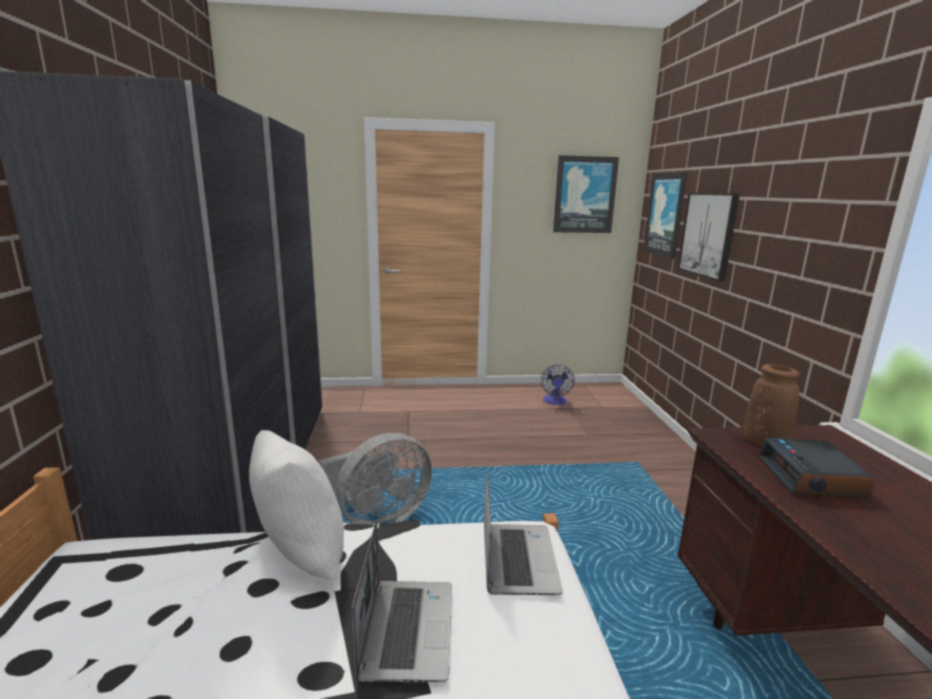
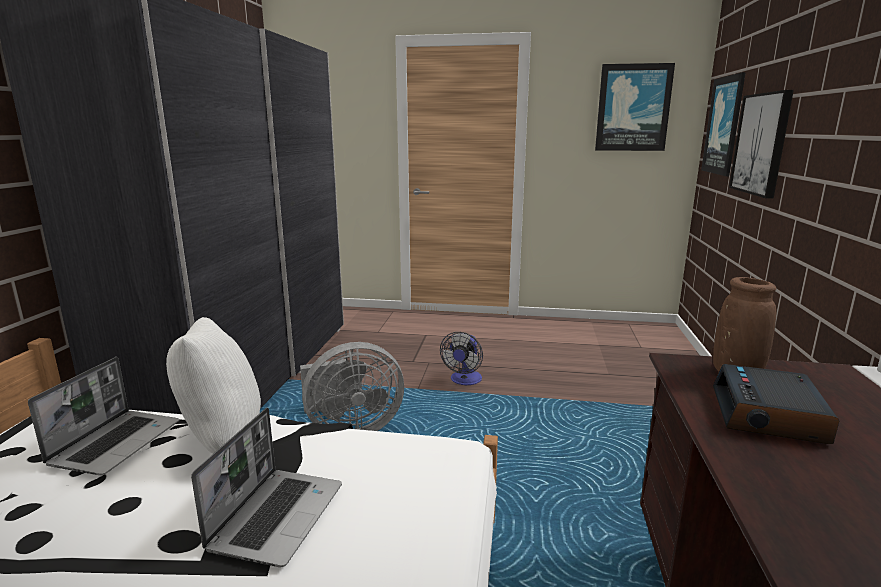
camera: 15 degrees right, 0 degrees up
(517, 559) = (425, 471): laptop -> laptop (116, 442)
(555, 402) = (587, 338): fan -> fan (464, 380)

